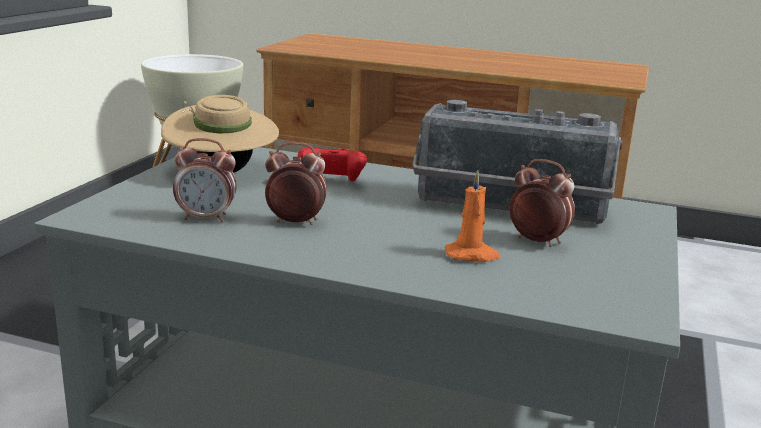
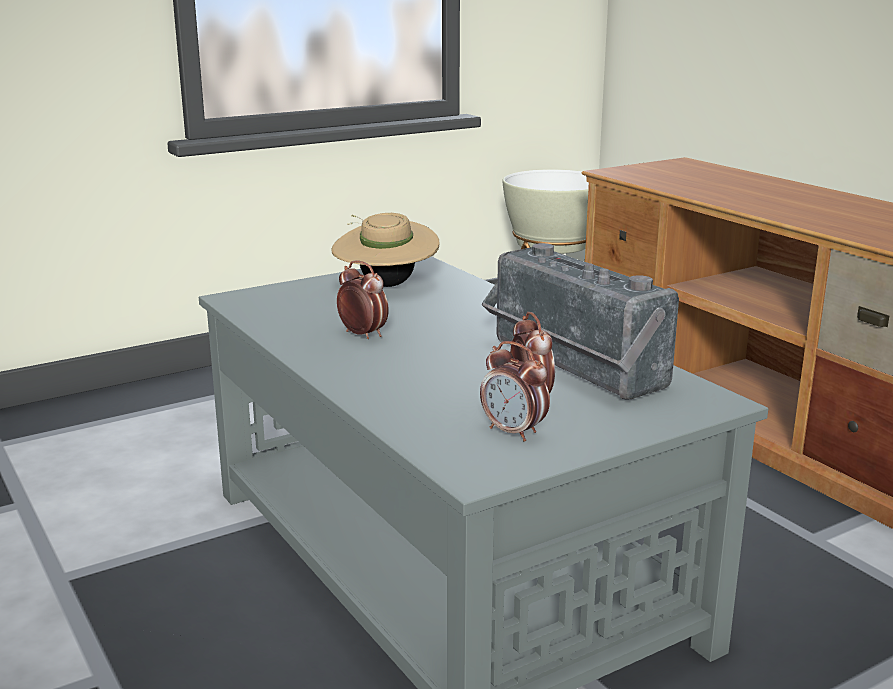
camera: 40 degrees right, 0 degrees up
(206, 218) = (306, 317): alarm clock -> alarm clock (514, 432)
(333, 183) = (457, 311): red game controller -> none
(472, 255) = (447, 392): orange candle -> none

